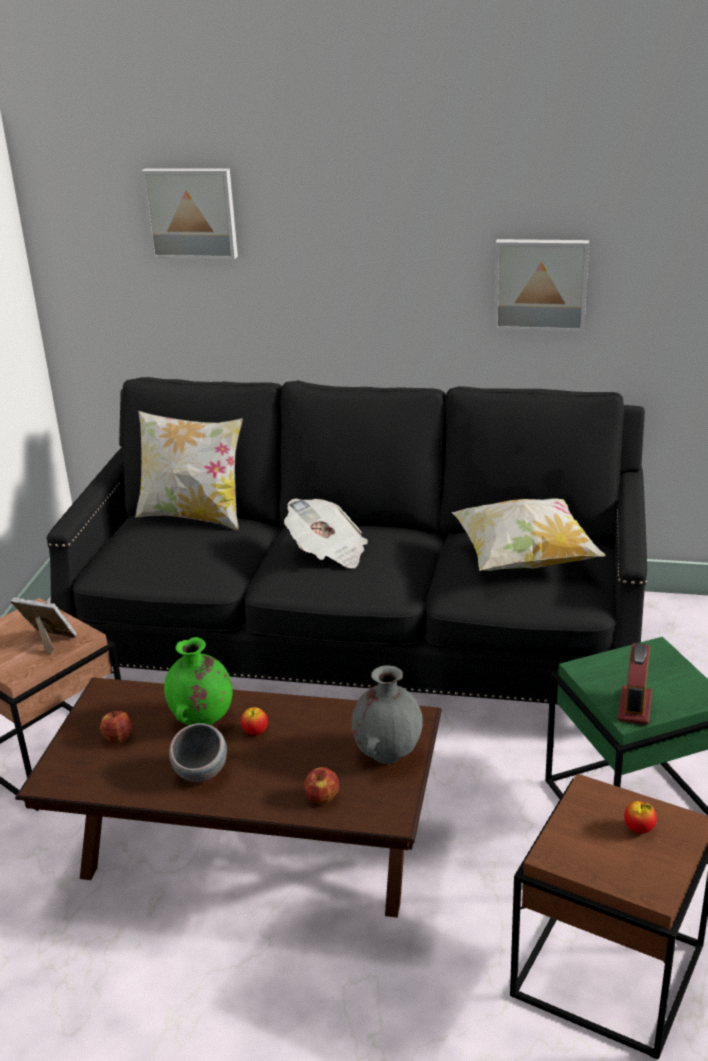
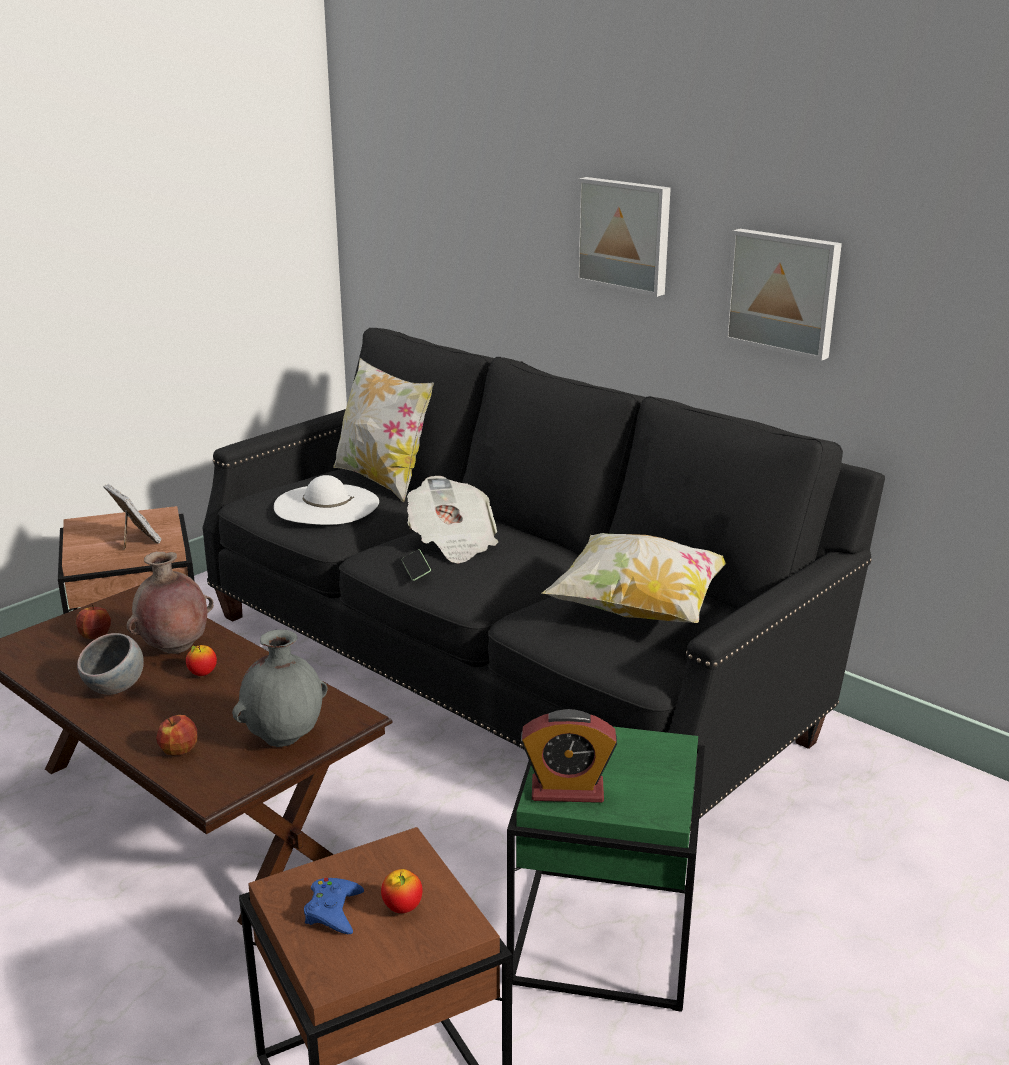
camera: 30 degrees right, 5 degrees down
(181, 553) = (326, 505): none -> white hat
(191, 212) = (460, 162): picture -> picture (625, 235)
(202, 721) = (174, 648): green vase -> brown vase
(330, 585) = (416, 571): none -> phone
(602, 852) = (333, 911): none -> blue game controller
(634, 707) = (567, 790): alarm clock -> alarm clock turned 135 degrees counterclockwise

